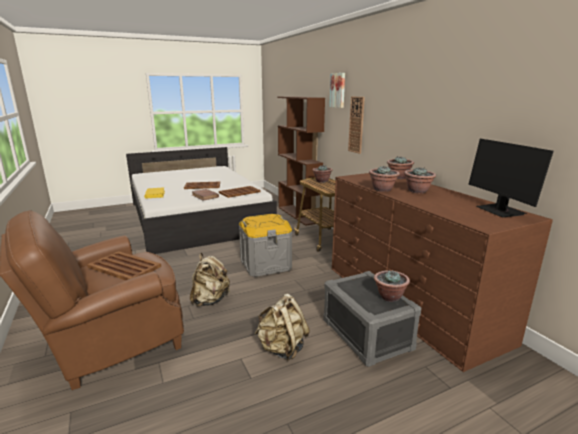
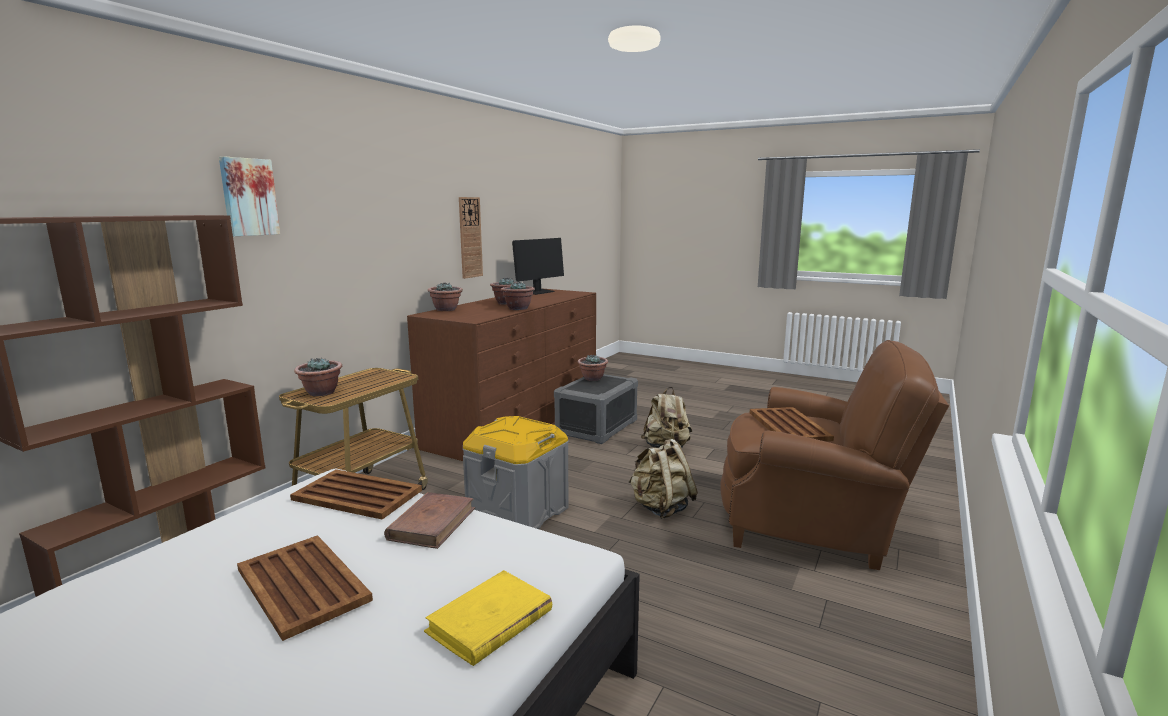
camera: 125 degrees left, 5 degrees down
(356, 125) = (322, 262): wall clock -> wall clock (470, 237)

